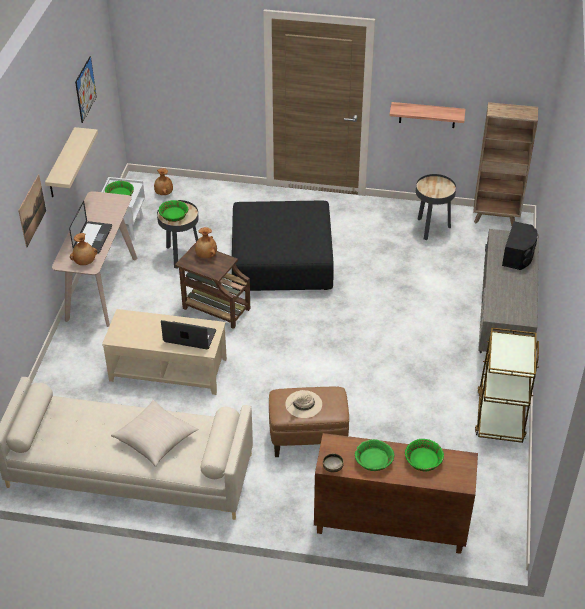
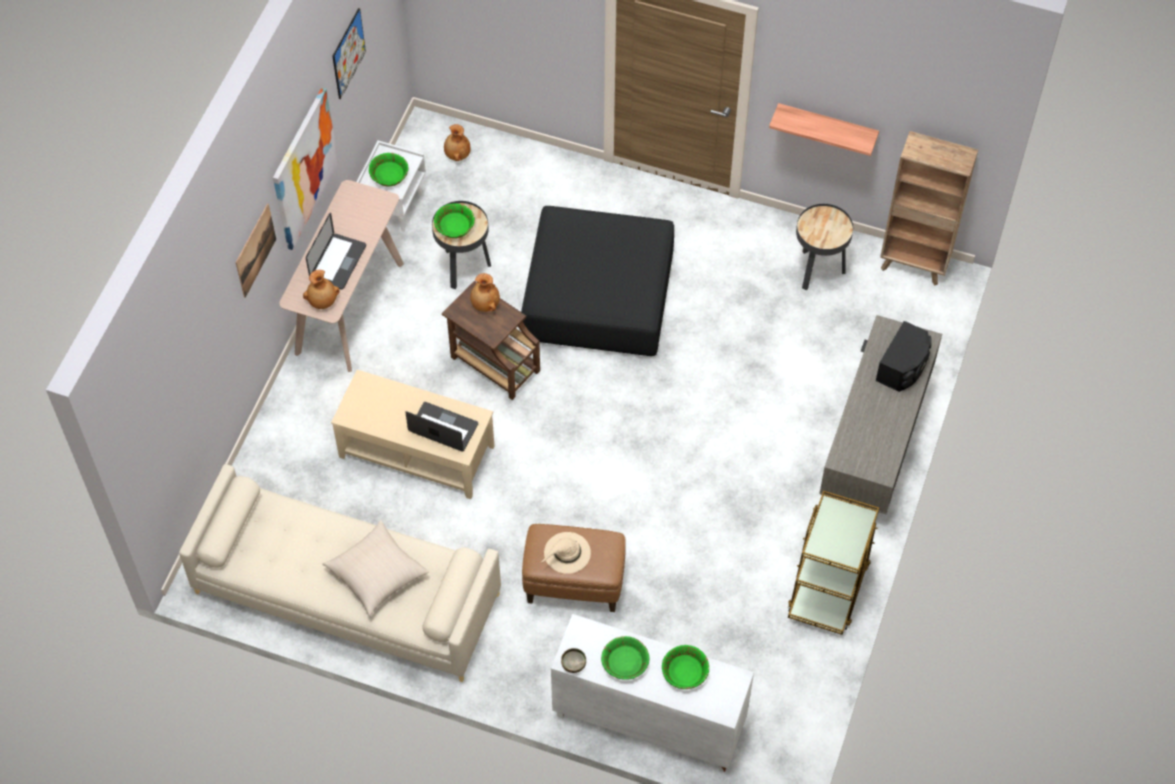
camera: 10 degrees right, 15 degrees up
(61, 164) = (304, 168): beige shelf -> picture
(389, 526) = (647, 721): brown cabinet -> white cabinet

